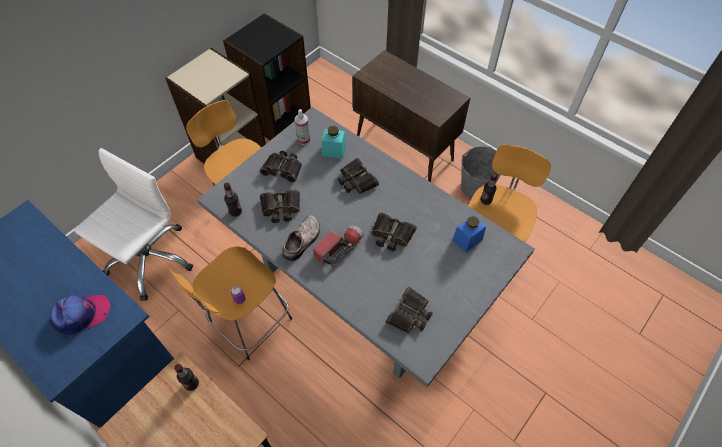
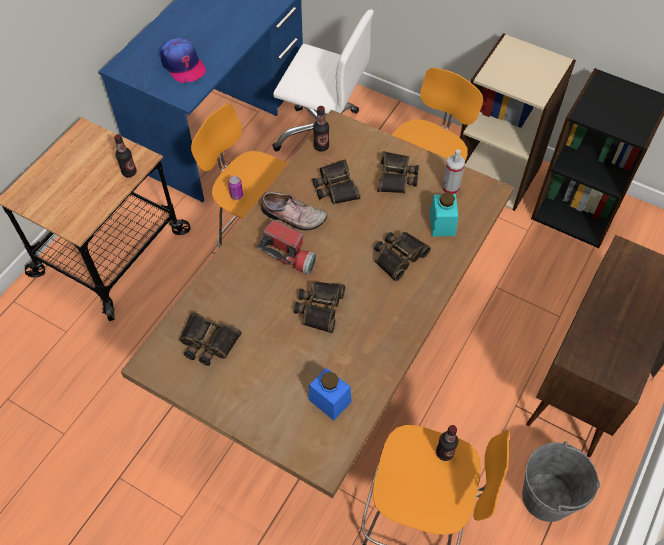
camera: 80 degrees right, 0 degrees up
(359, 287) = (331, 356): grey dining table -> brown dining table

